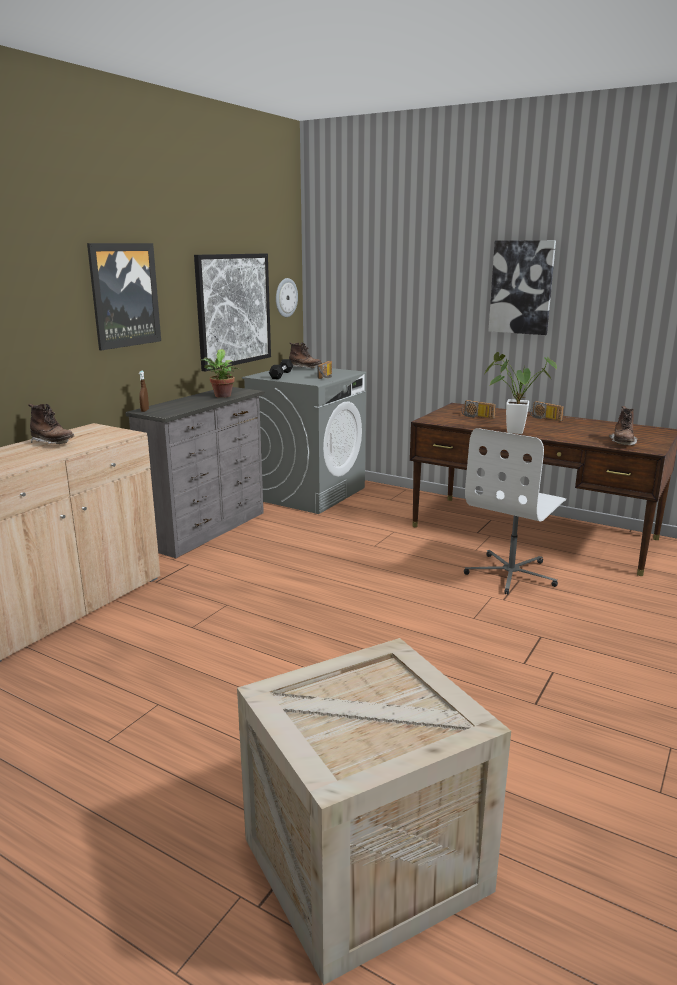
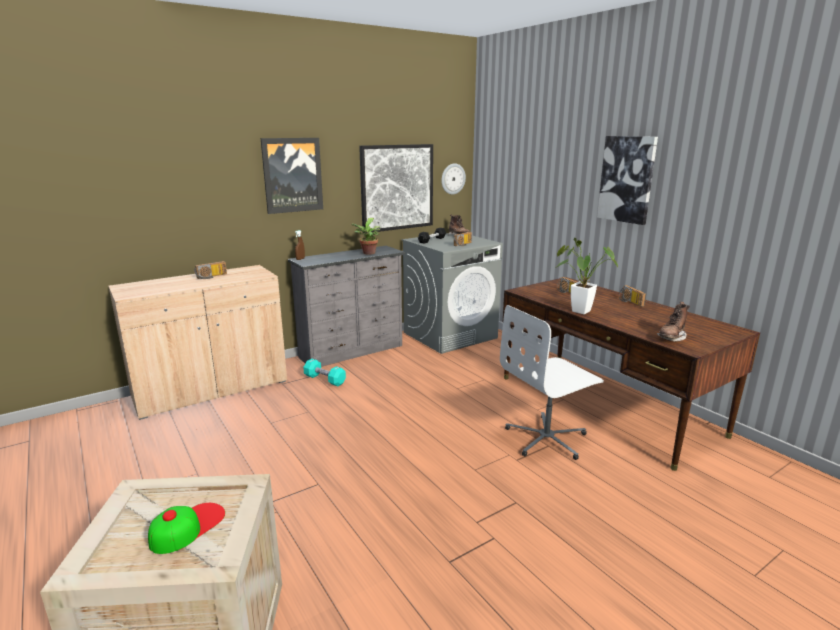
camera: 25 degrees right, 0 degrees up
(53, 443) = (212, 277): brown boot -> radio
(208, 566) = (325, 380): none -> turquoise dumbbell
(388, 705) = (187, 527): none -> cap

